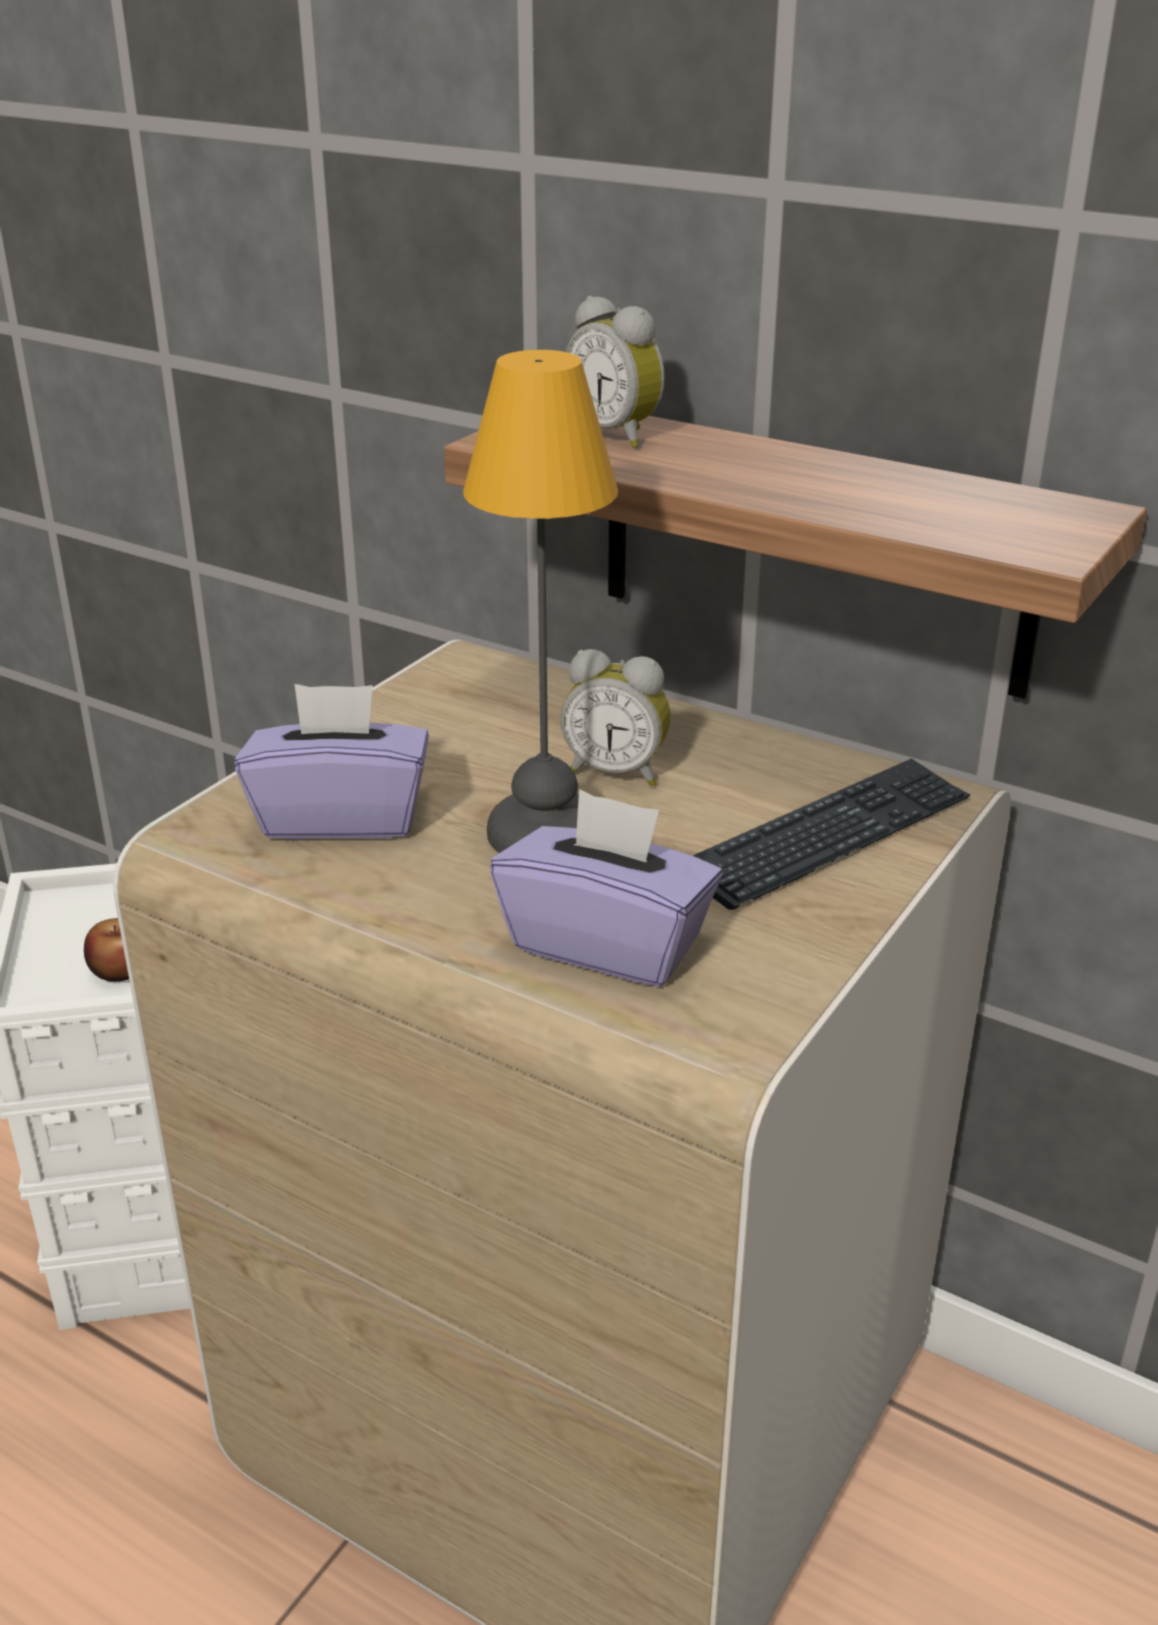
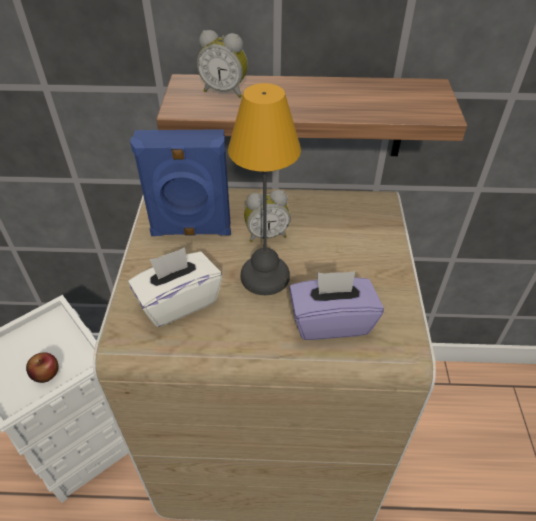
camera: 30 degrees left, 15 degrees up
(341, 816) = (178, 301): purple tissue box -> white tissue box
(471, 724) = (191, 231): none -> blue speaker
(828, 837) = (363, 237): keyboard -> none

